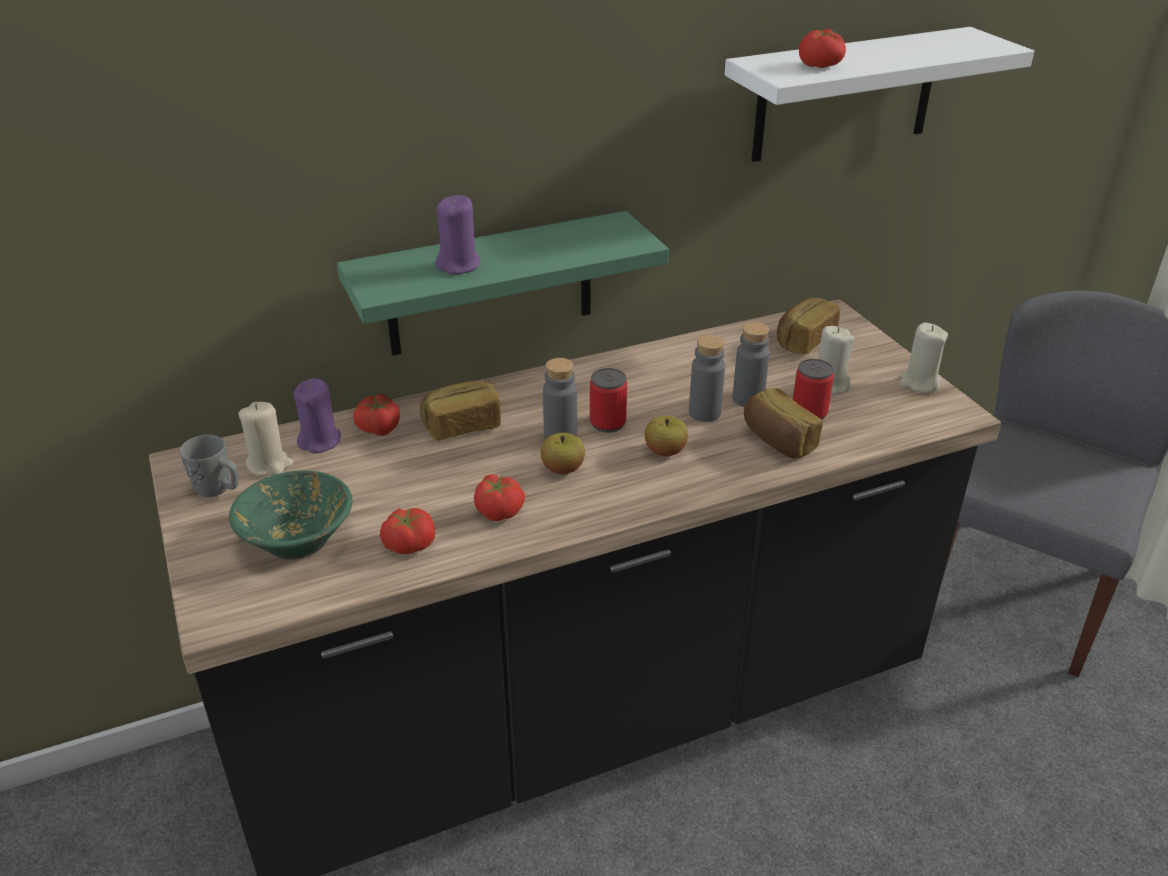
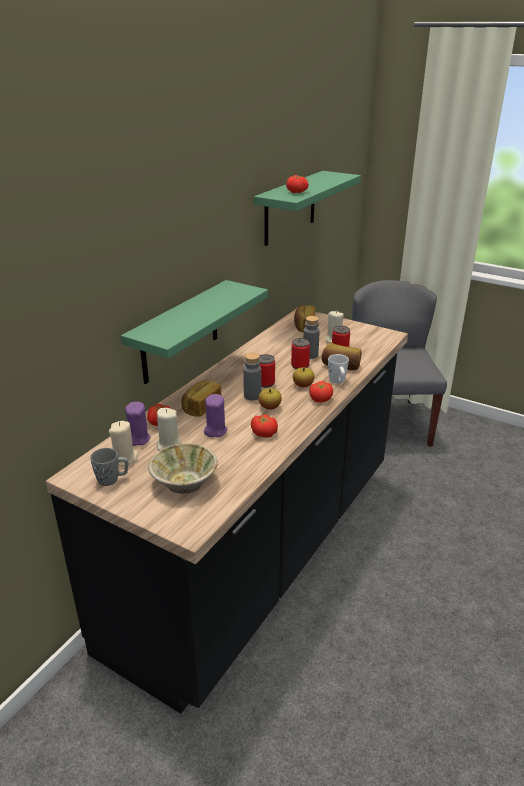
camera: 35 degrees left, 5 degrees down
(297, 537) = (184, 481): green bowl -> beige bowl
(408, 544) = (241, 462): tomato -> tomato (320, 399)
(459, 265) = (186, 319): purple candle -> purple candle (215, 431)
(704, 413) = (300, 366): grey bottle -> can
(735, 468) = (338, 381): none -> white mug
(845, 95) = (290, 208): white shelf -> green shelf
(919, 383) = (365, 329): beige candle -> beige candle (169, 445)

